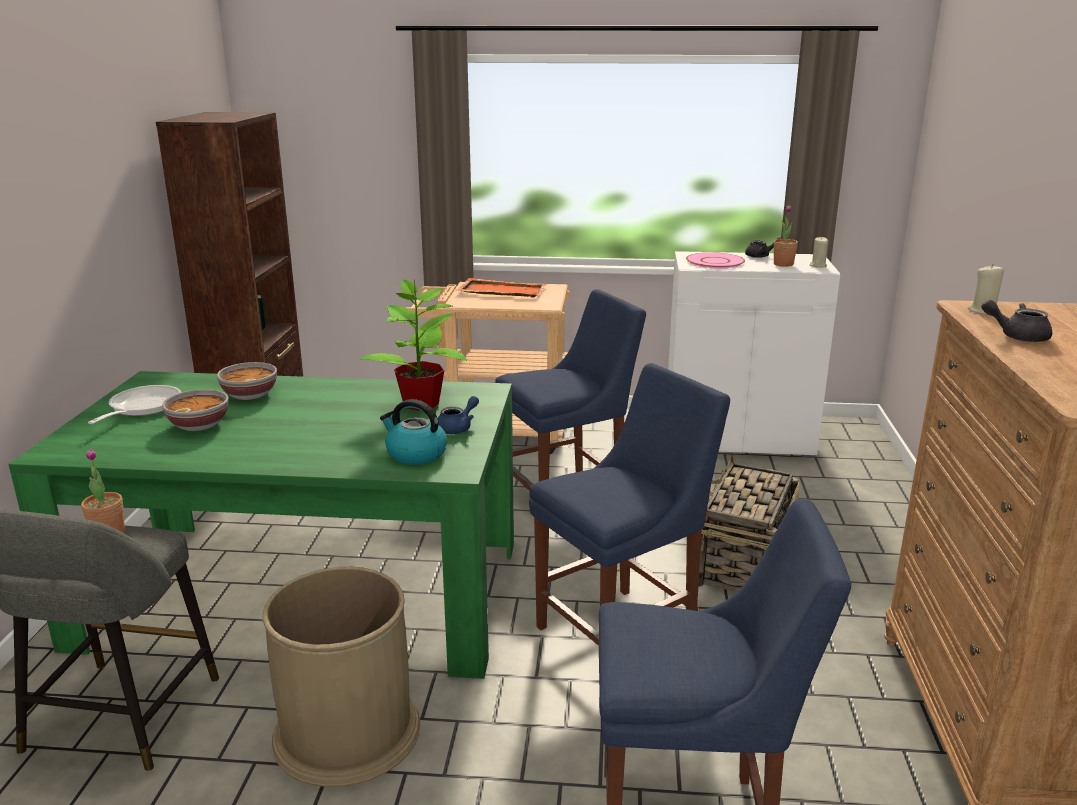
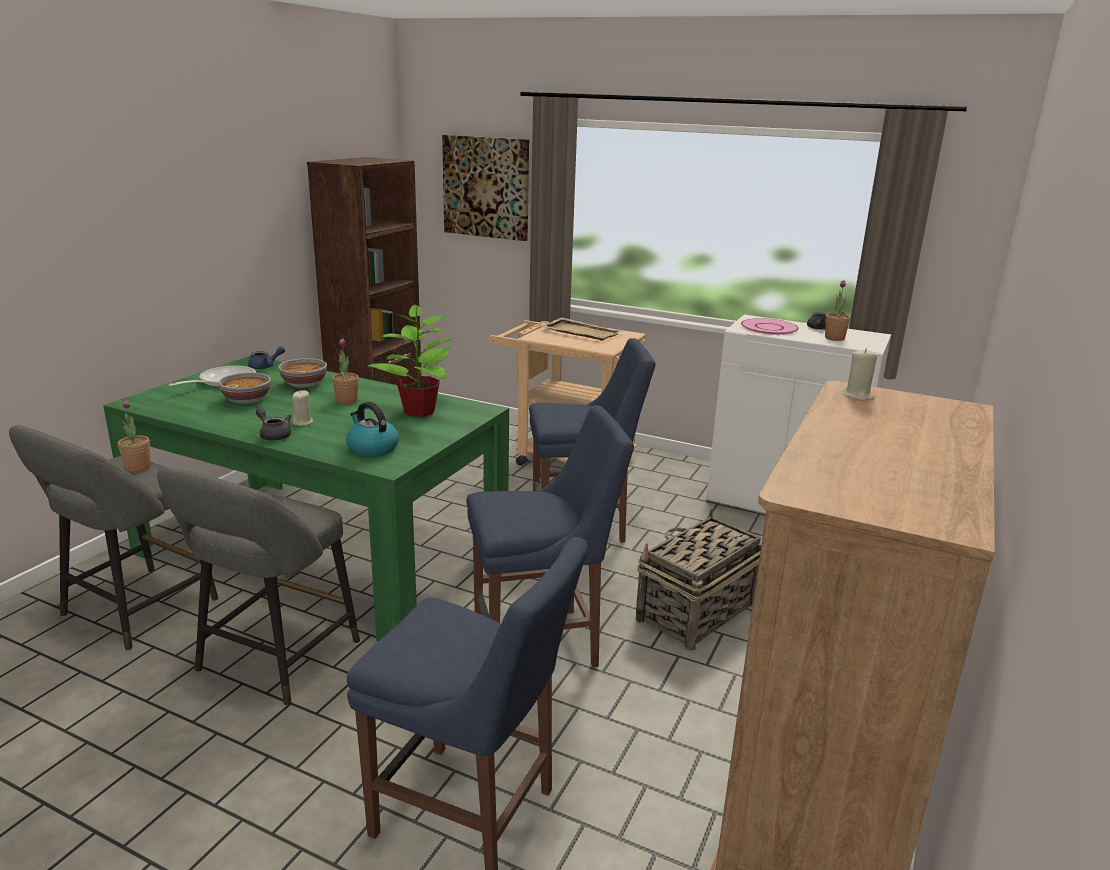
camera: 20 degrees right, 0 degrees up
(323, 405) = (347, 400): none -> potted plant
(346, 731) = (273, 661): brown trash can -> grey stool
(353, 138) = (486, 187): none -> picture
(458, 428) = (426, 435): blue teapot -> blue teapot (265, 366)
(501, 291) = (580, 332): orange tray -> beige tray
(817, 265) = (868, 344): beige candle -> beige candle (303, 422)
(1017, 336) = (848, 422): grey teapot -> grey teapot (274, 435)

